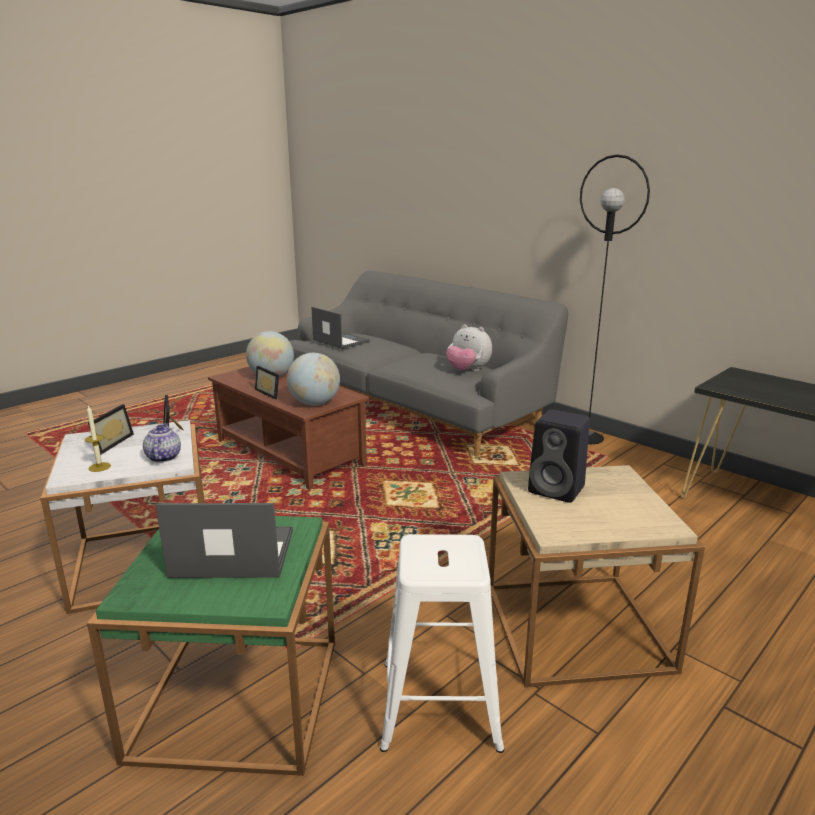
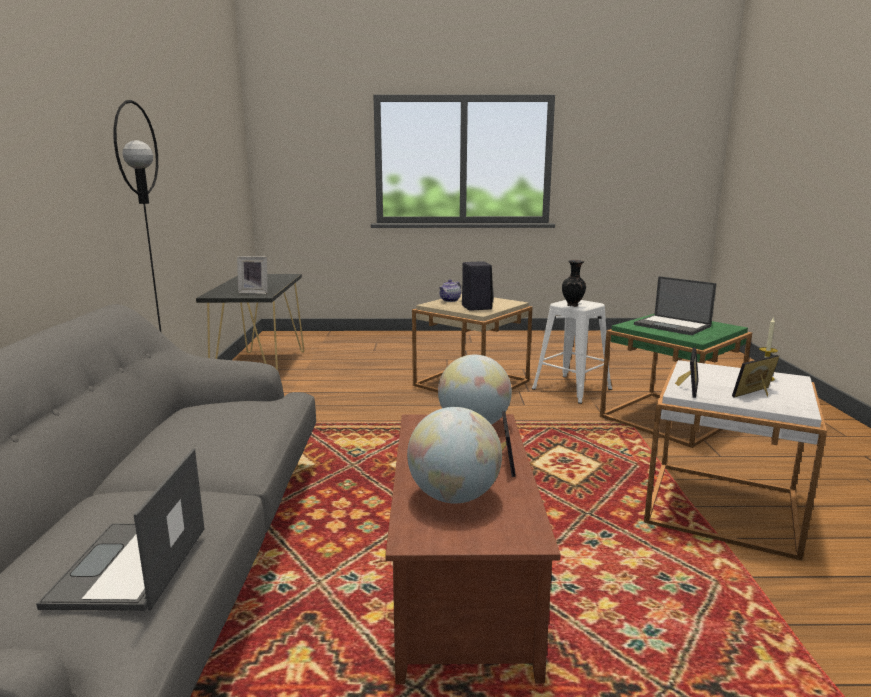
camera: 135 degrees left, 5 degrees down
(163, 457) = (702, 371): teapot -> teapot (450, 300)
(433, 540) = (573, 306): none -> black vase
(467, 371) = (223, 407): plush toy -> none
(742, 388) = (255, 292): none -> picture frame

